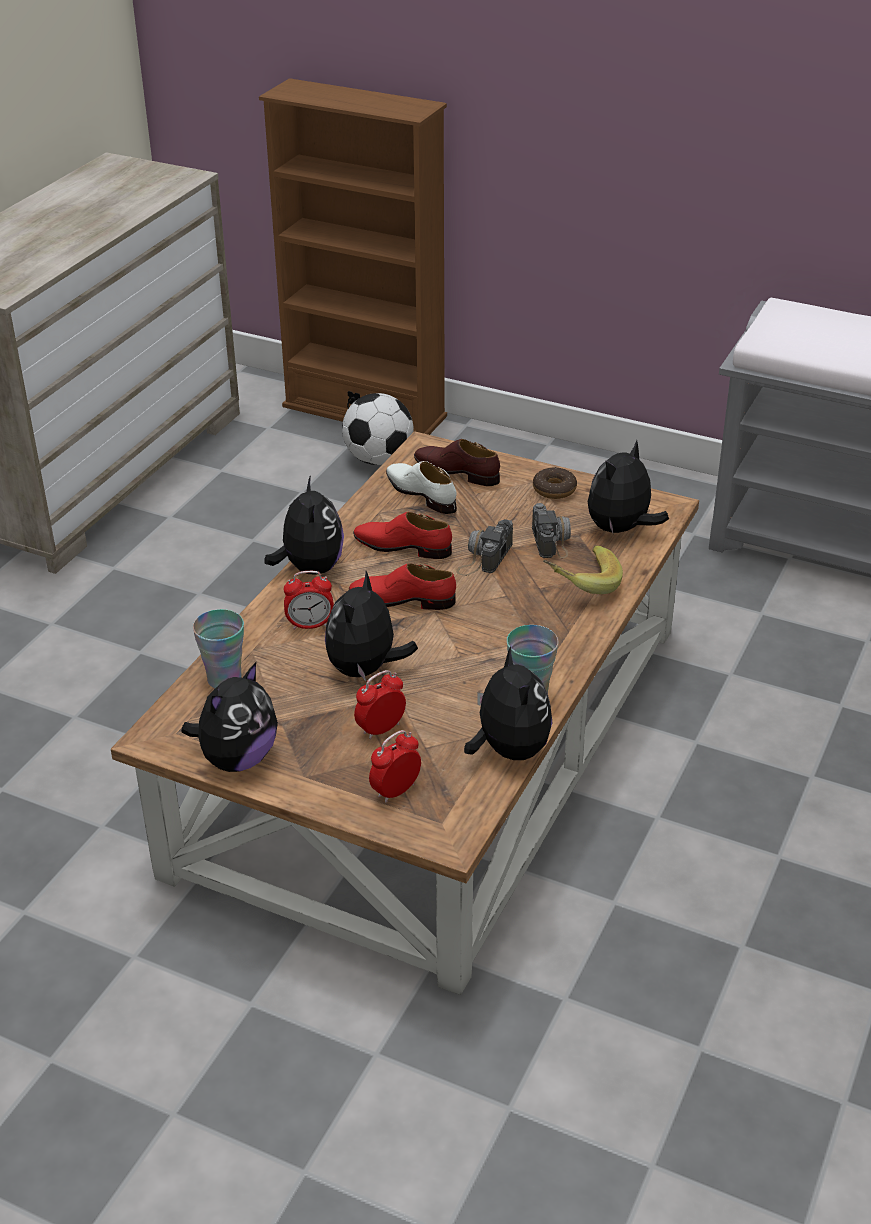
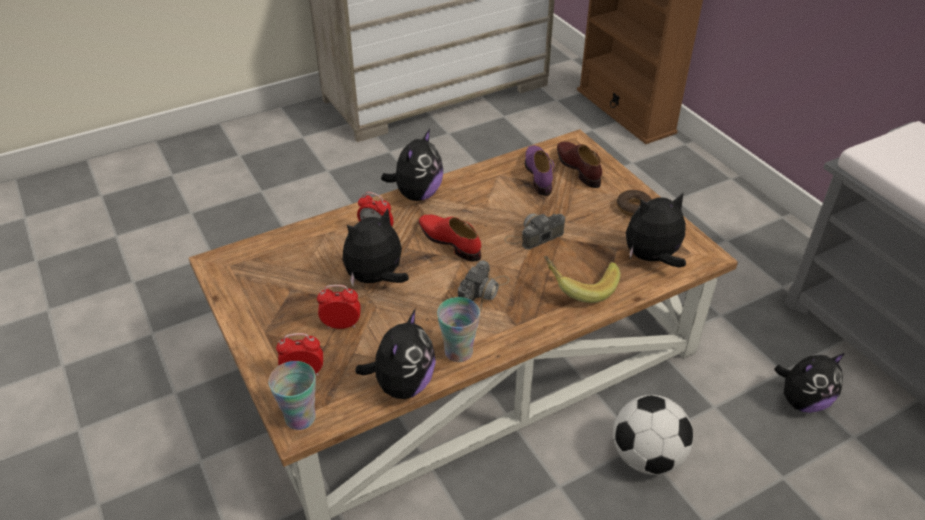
camera: 35 degrees right, 5 degrees up
(224, 679) = (291, 244): cup -> cup (300, 418)
(237, 758) = (242, 300): plush toy -> plush toy (802, 401)
(379, 459) = (605, 145): football -> football (647, 457)
(402, 546) = (488, 205): red shoe -> none
(421, 494) = (539, 173): white shoe -> purple shoe
(552, 537) = (595, 242): camera -> camera (483, 292)

